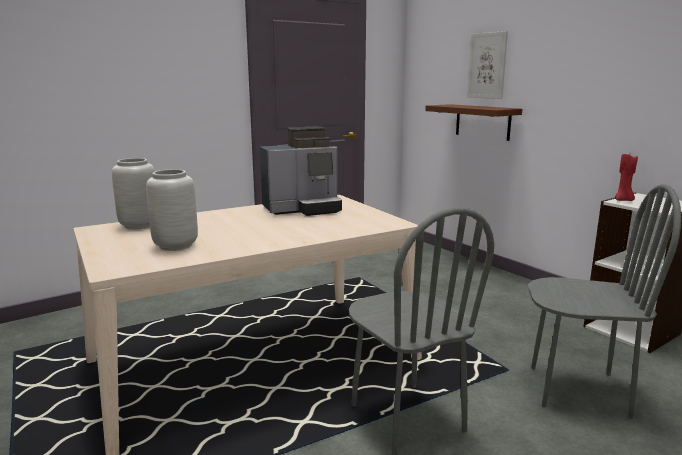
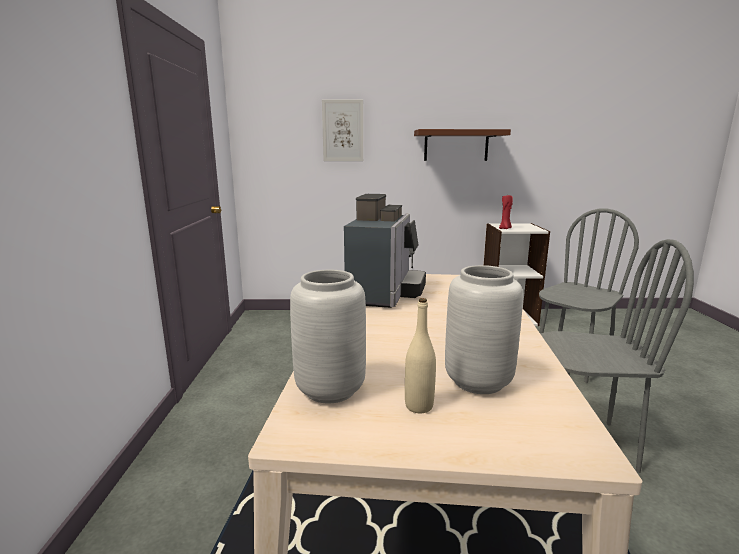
camera: 55 degrees left, 0 degrees up
(135, 240) = (419, 406): none -> beige bottle
(482, 122) = (343, 183): brown shelf -> brown shelf (456, 145)

